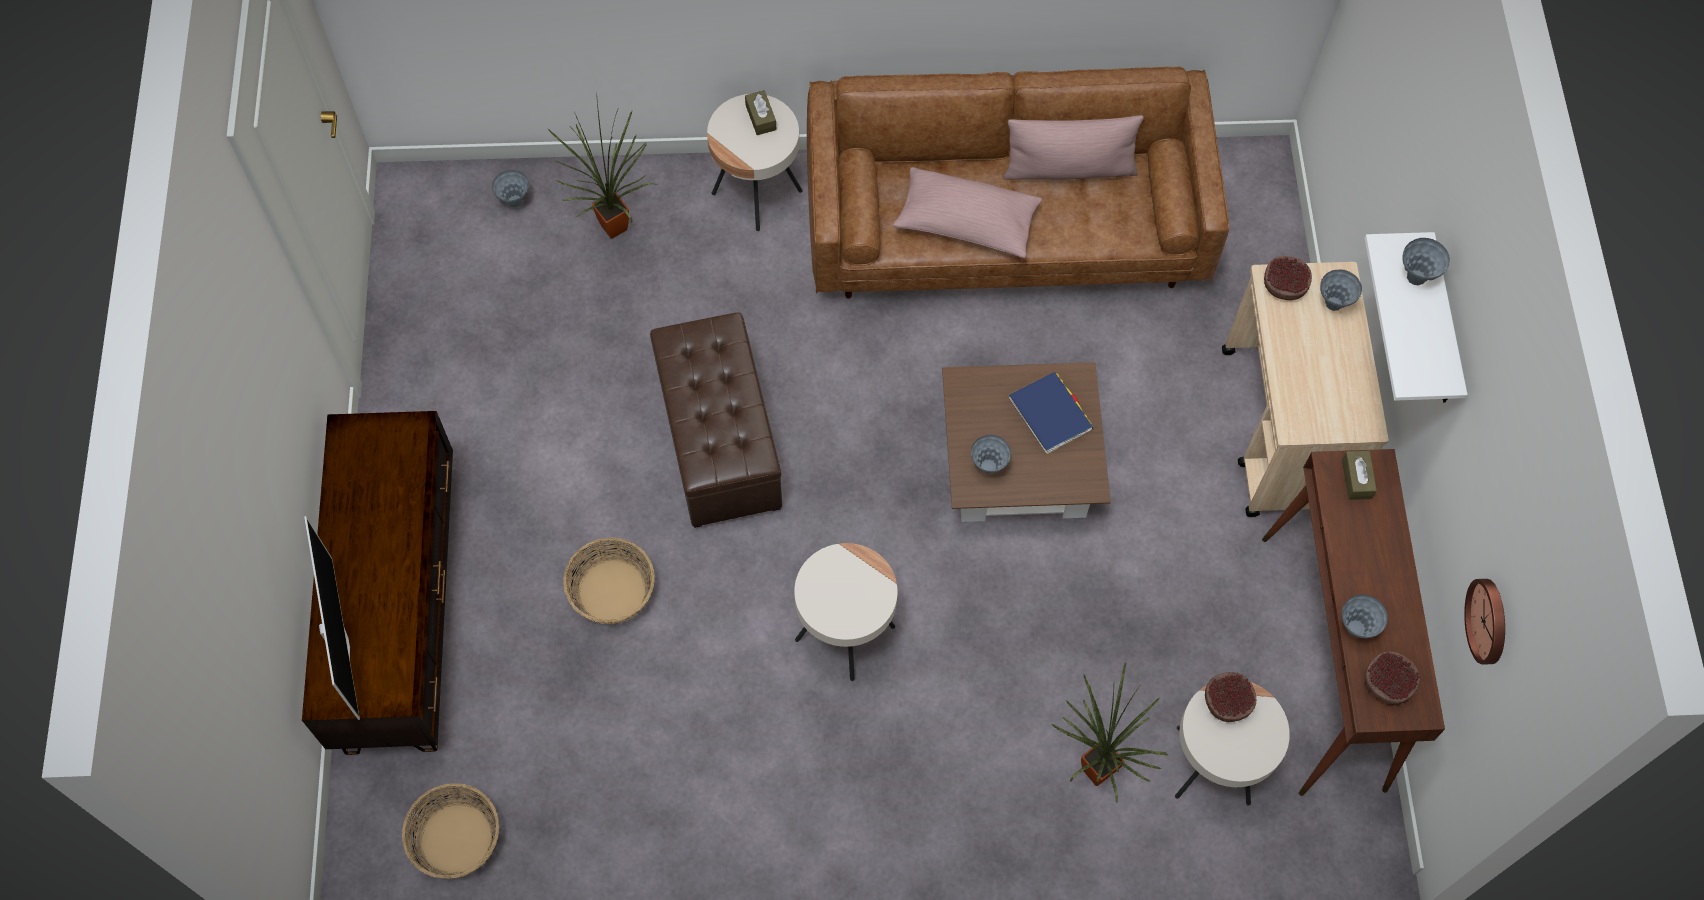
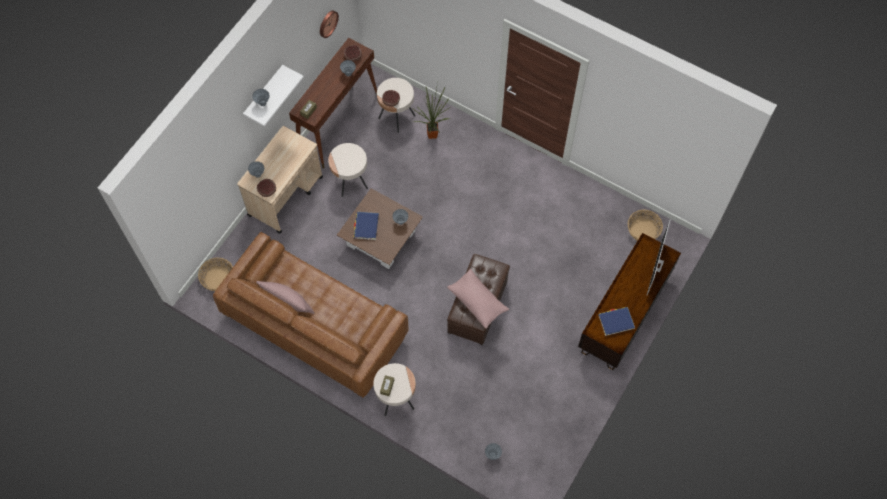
camera: 145 degrees left, 0 degrees up
(374, 474) = (616, 322): none -> blue book
(613, 591) = (547, 278): basket -> basket (218, 278)
(616, 232) = (461, 415): potted plant -> none
(845, 633) = (479, 219): beige side table -> beige side table (350, 181)
(966, 223) = (342, 304): pink pillow -> pink pillow (477, 301)

